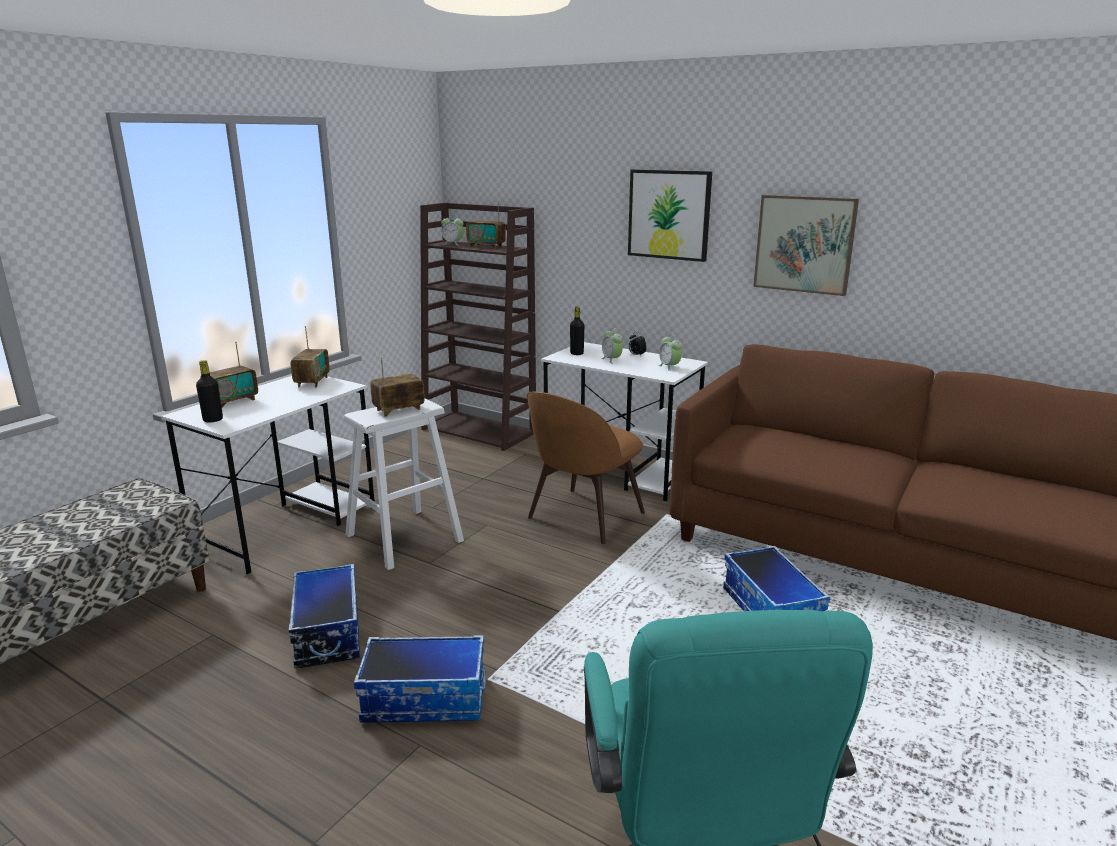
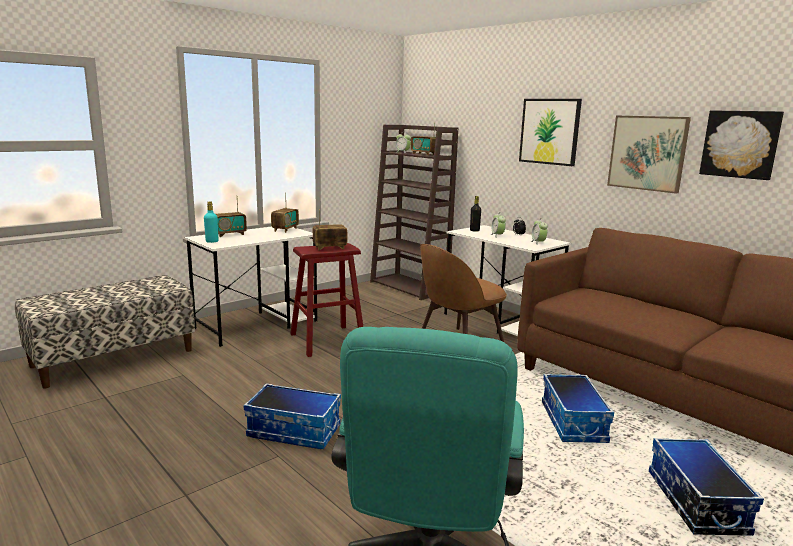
camera: 15 degrees right, 5 degrees down
(213, 420) = (212, 241): black bottle -> turquoise bottle
(326, 633) = (251, 385): storage box -> storage box (695, 502)
(404, 538) = (327, 340): white stool -> red stool
(922, 233) = (740, 144): none -> picture

